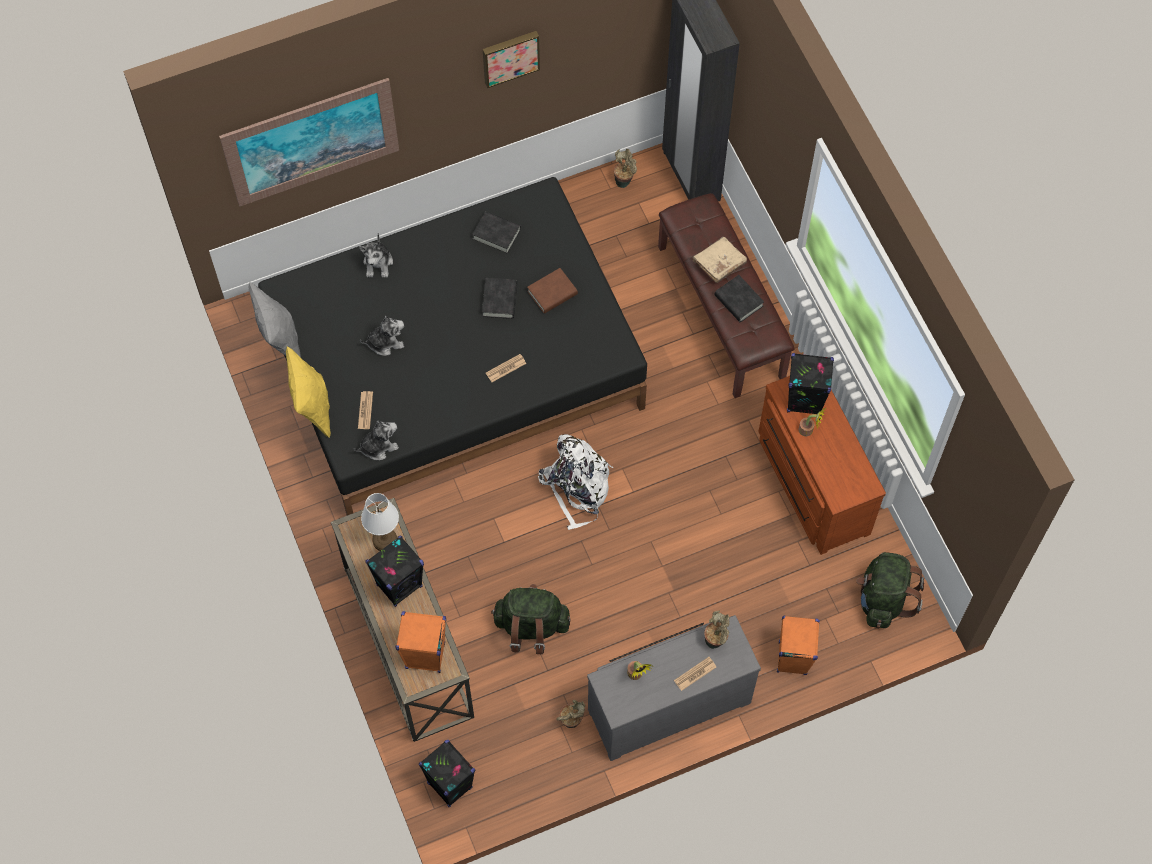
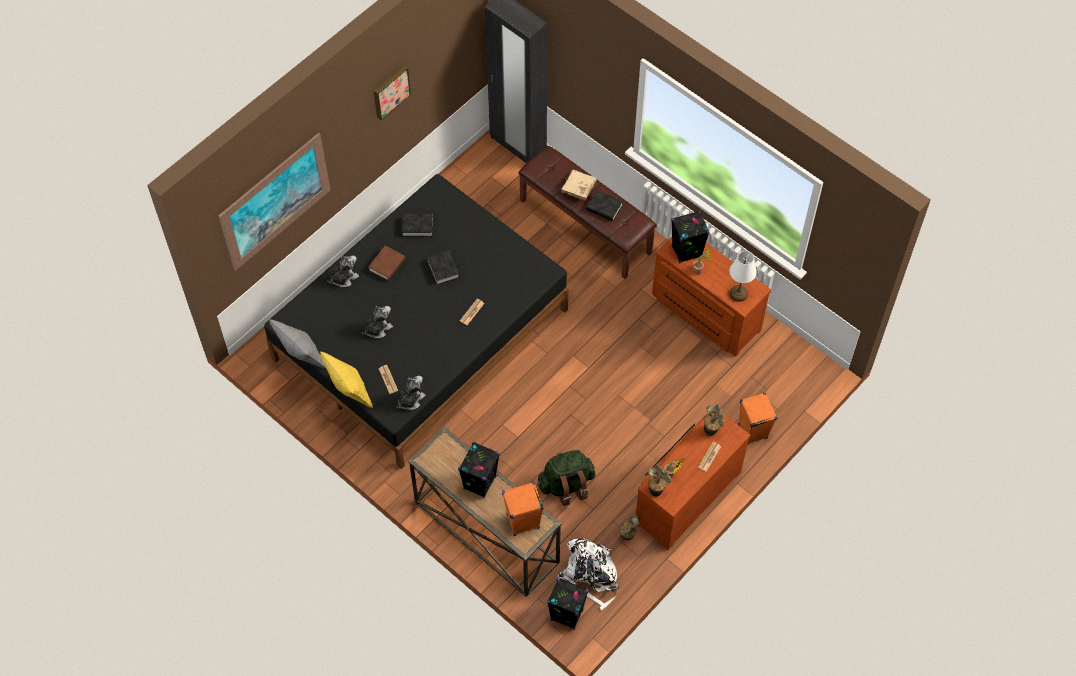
camera: 25 degrees left, 5 degrees down
(378, 263) = (344, 277): plush toy -> plush toy turned 105 degrees counterclockwise
(385, 539) = (453, 456): white table lamp -> white table lamp (738, 293)
(552, 293) = (477, 250): brown book -> brown book (387, 265)
(577, 487) = (549, 380): white backpack -> white backpack (591, 576)
(624, 181) = (473, 166): potted plant -> potted plant (656, 489)
(667, 702) = (685, 495): grey dresser -> brown dresser
(883, 599) = (791, 368): green backpack -> none

